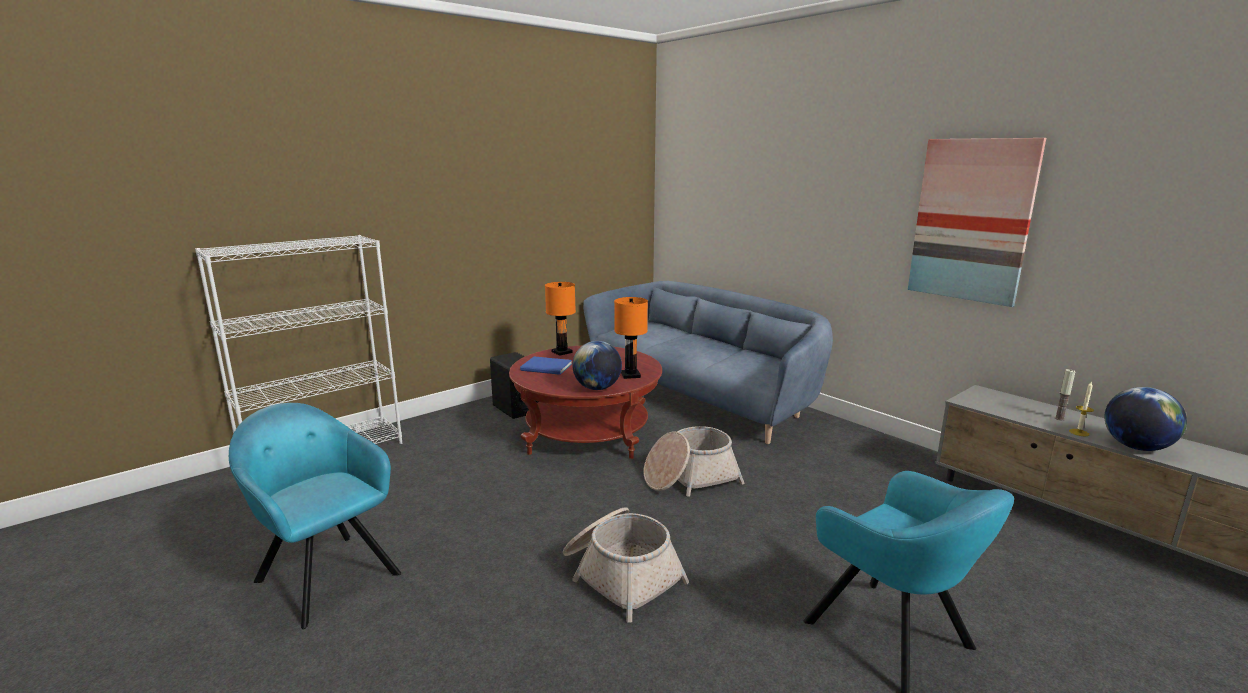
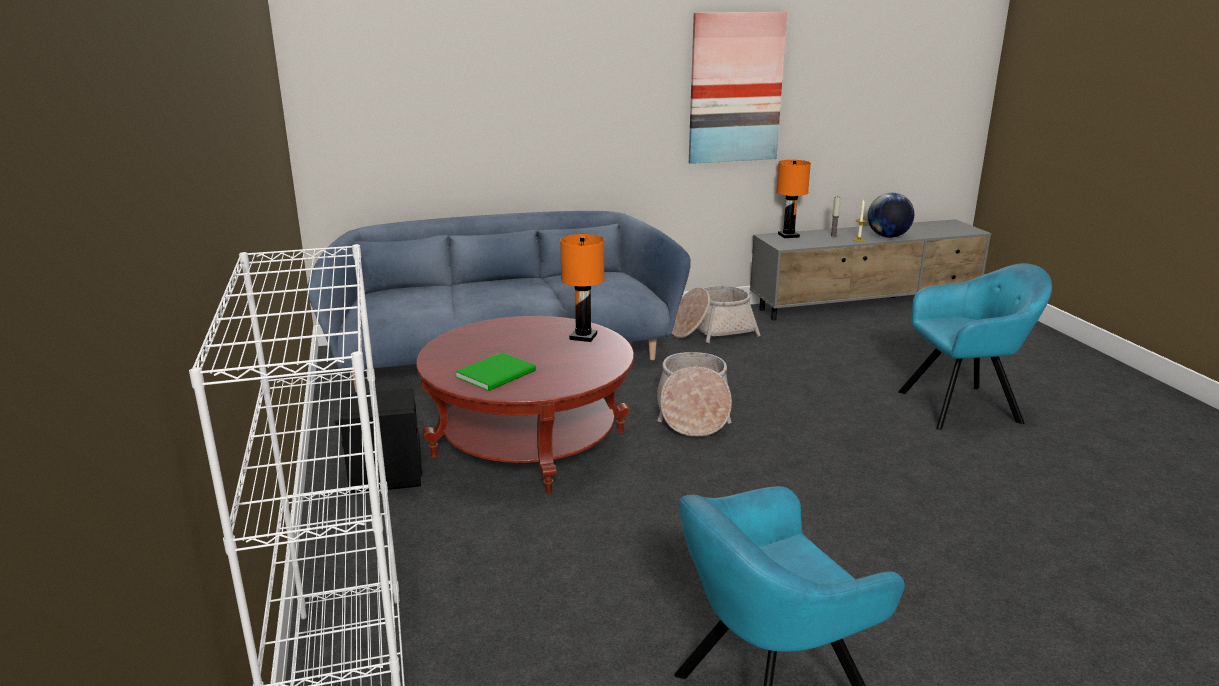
camera: 65 degrees left, 5 degrees up
(547, 367) = (498, 373): blue book -> green book
(561, 352) = (444, 356): orange table lamp -> orange table lamp (788, 235)
(597, 388) = (608, 359): globe -> none
(620, 574) = (849, 489): basket -> basket (711, 331)

